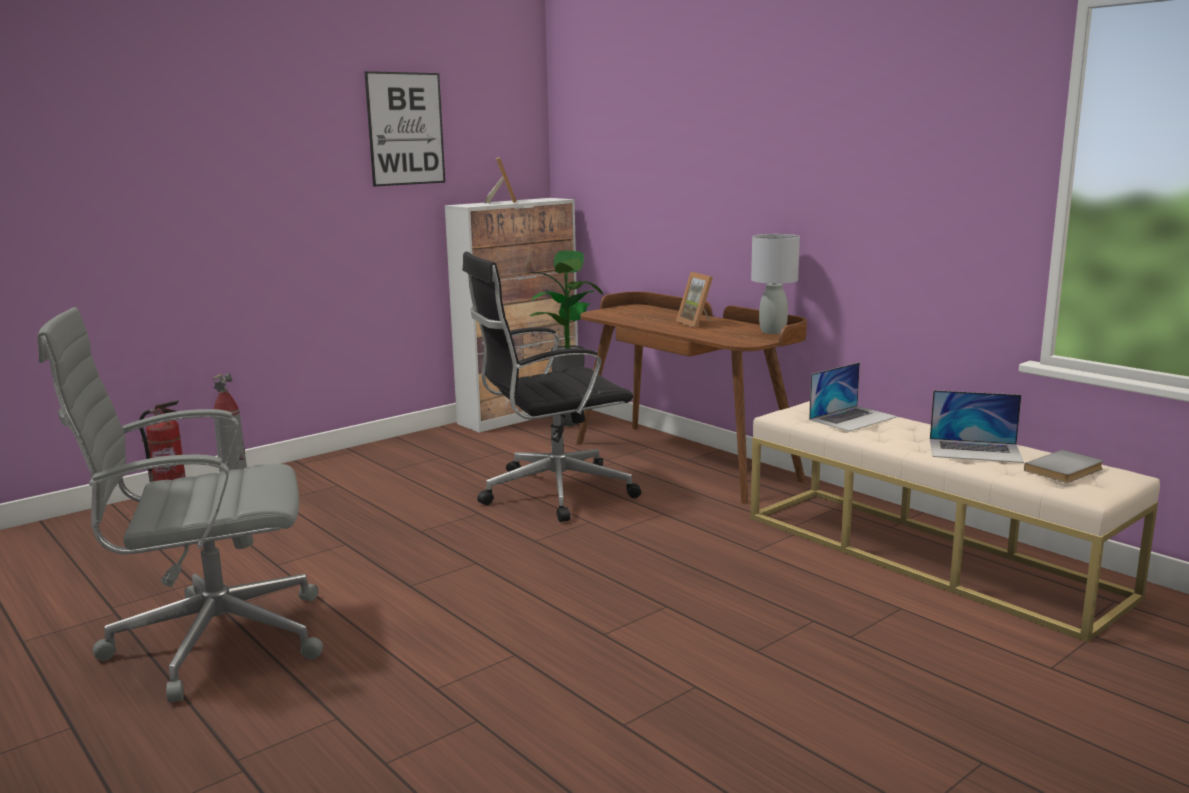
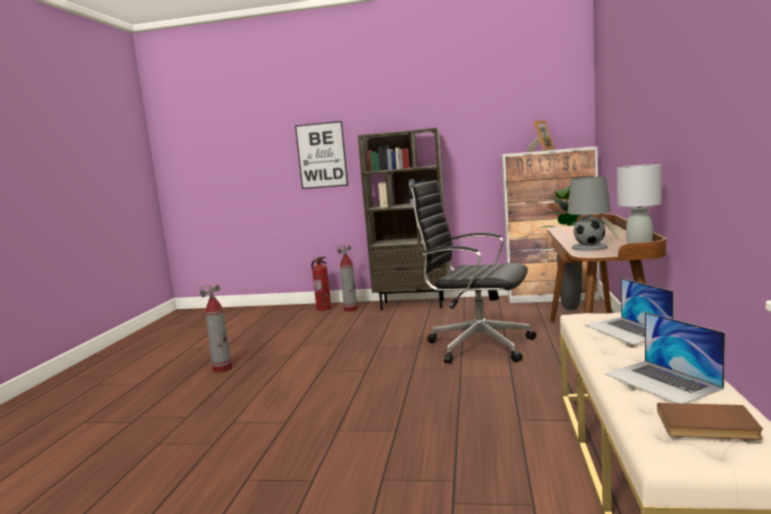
camera: 50 degrees right, 5 degrees down
(211, 641) = (222, 368): grey office chair -> fire extinguisher
(336, 463) = (413, 304): none -> brown bookcase
(405, 129) = (476, 107): picture -> picture (321, 155)
(717, 335) = (589, 247): none -> grey table lamp
(853, 418) = (627, 330): laptop -> laptop turned 60 degrees clockwise
(1066, 470) = (708, 426): grey book -> brown book

